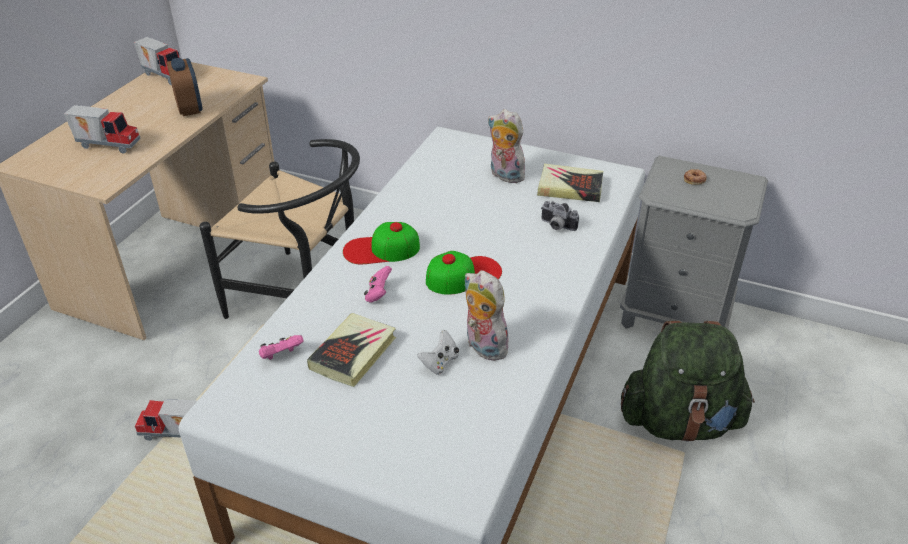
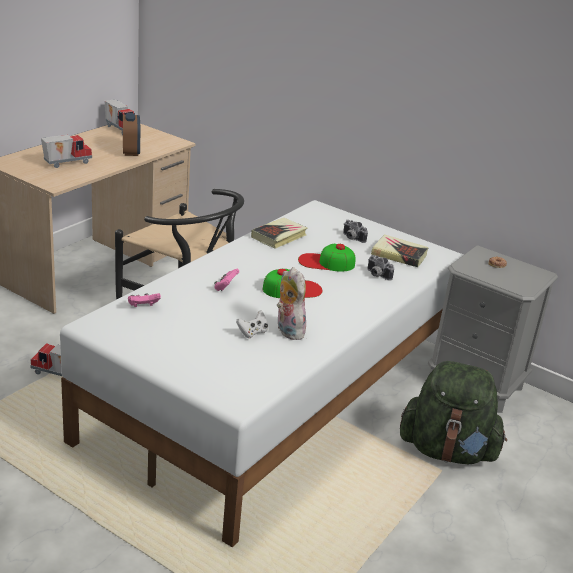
camera: 10 degrees right, 10 degrees down
(109, 145) = (66, 163): toy truck -> toy truck turned 60 degrees counterclockwise
(353, 353) = (193, 315): book -> book (279, 236)
(381, 249) = (238, 263): cap -> cap (326, 262)
(504, 176) = (351, 238): plush toy -> camera

